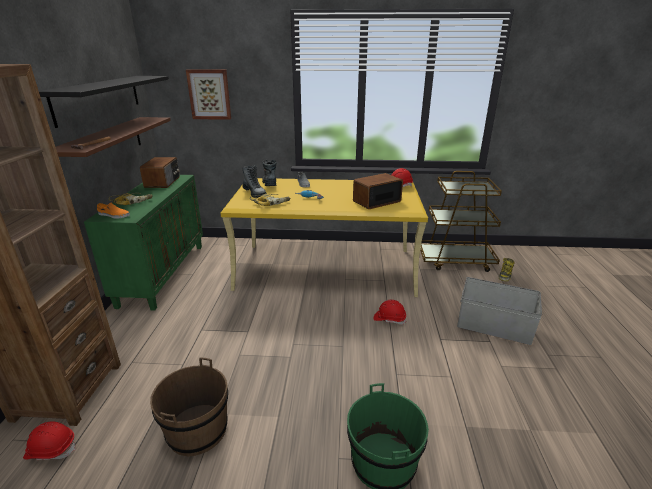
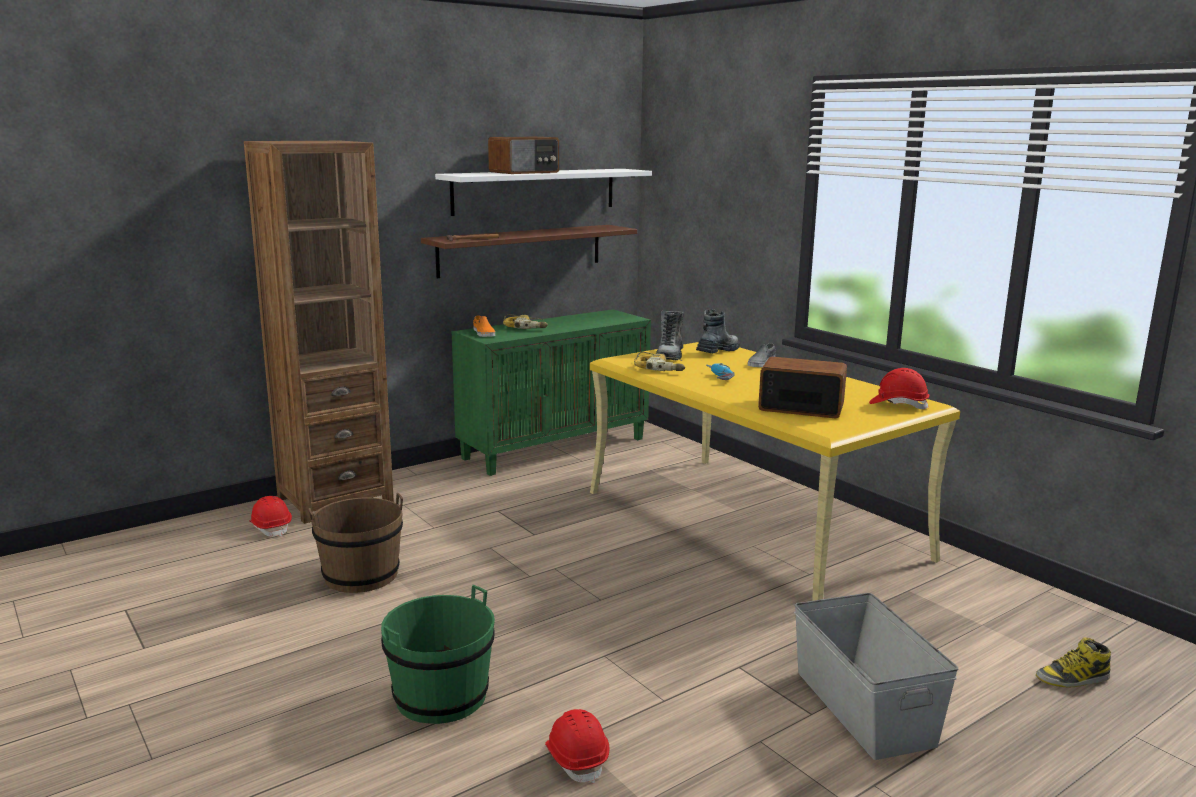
camera: 50 degrees right, 10 degrees down
(99, 98) = (535, 191): black shelf -> white shelf
(163, 182) = (599, 318): radio -> radio (525, 172)
(209, 94) = (702, 202): picture -> none
(389, 319) = (716, 611): red hard hat -> red hard hat (576, 758)
(455, 260) = (1010, 614): brown cart -> none

